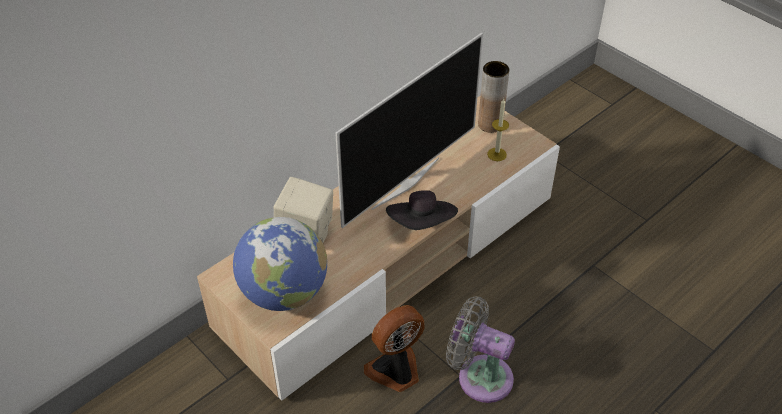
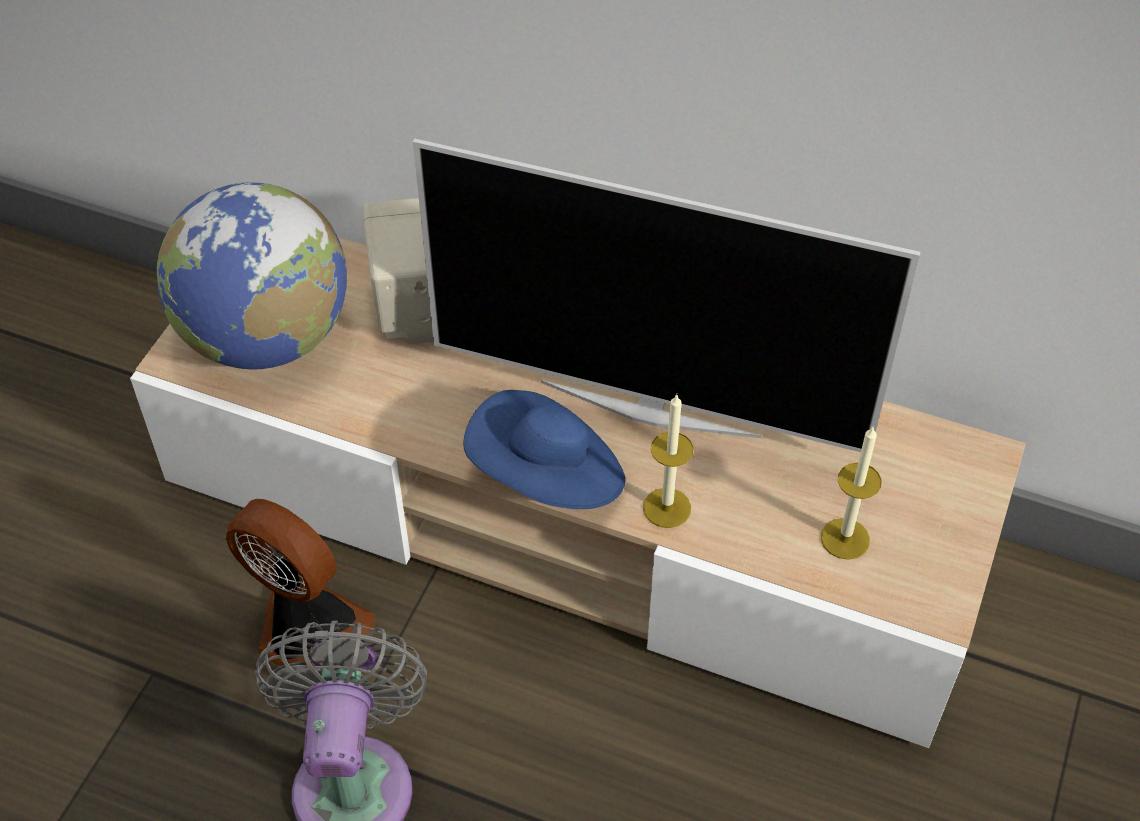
camera: 65 degrees right, 5 degrees up
(422, 224) = (548, 478): black hat -> blue hat
(456, 195) = (667, 508): none -> candle
(490, 124) = (936, 493): brown vase -> none

